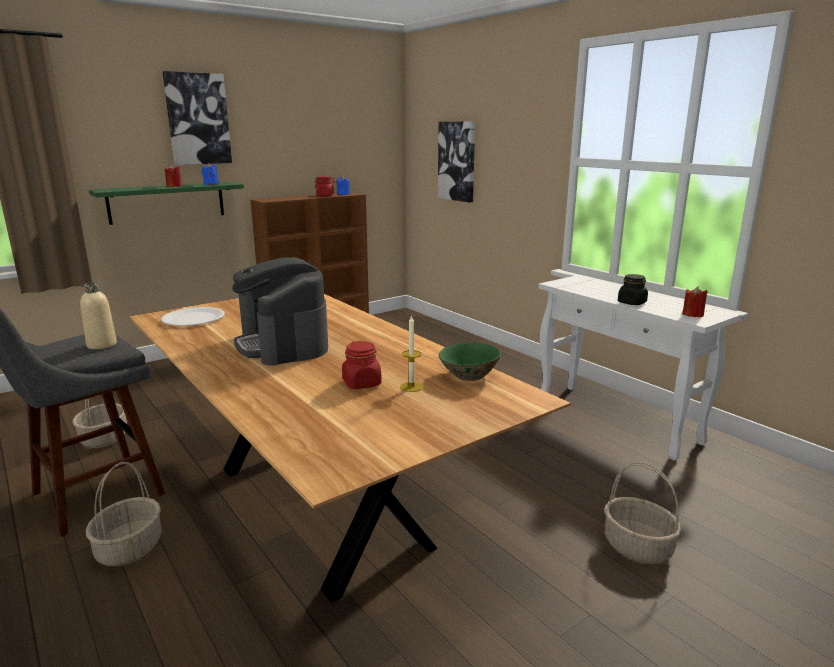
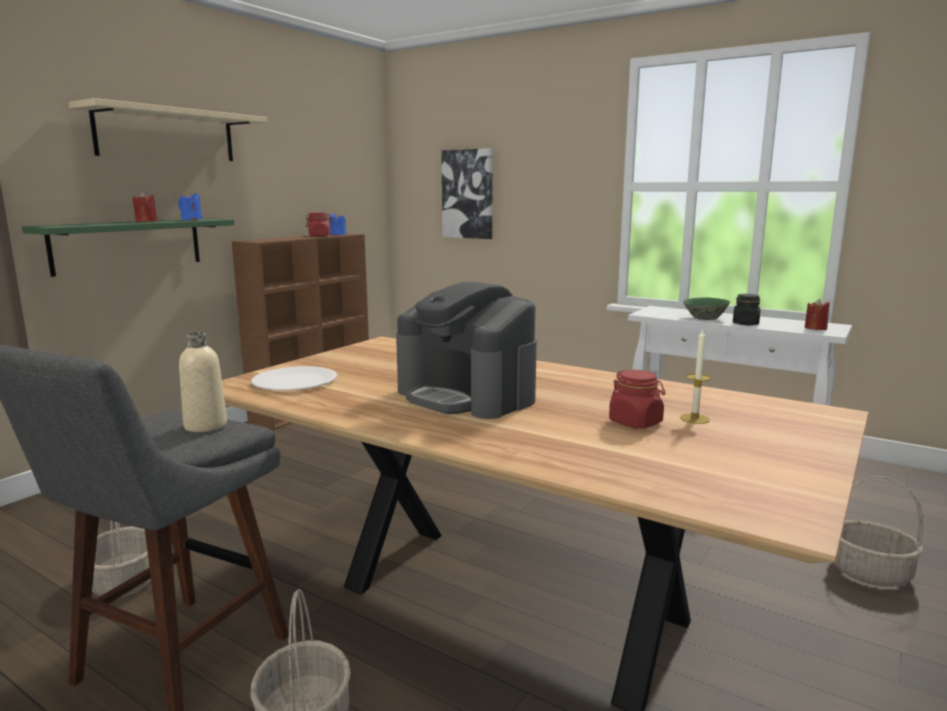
camera: 20 degrees left, 5 degrees down
(197, 119) = (167, 135): picture -> beige shelf
(468, 375) = (729, 400): green bowl -> green bowl (705, 318)

